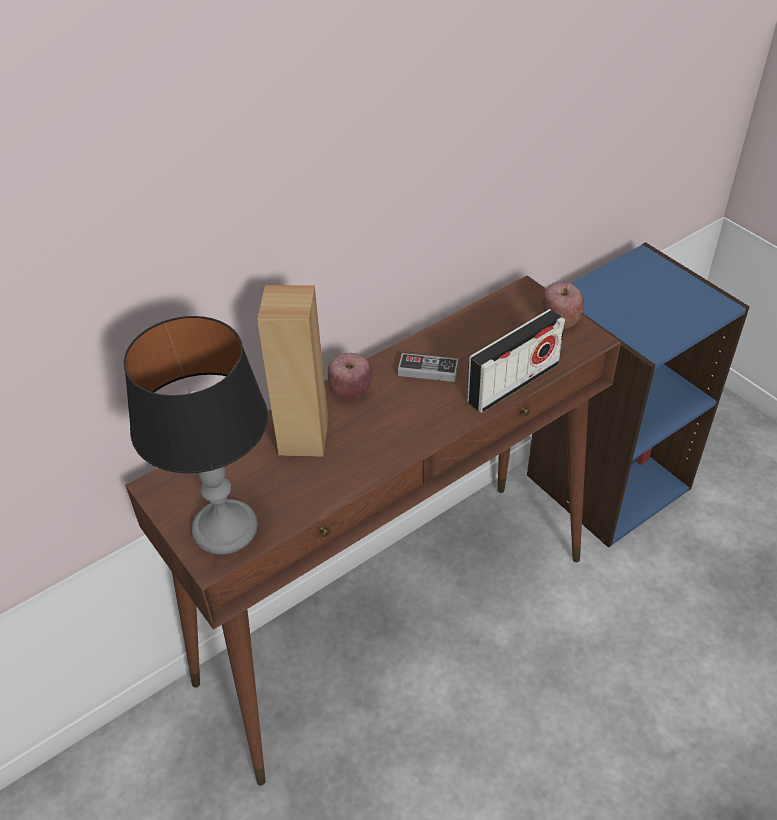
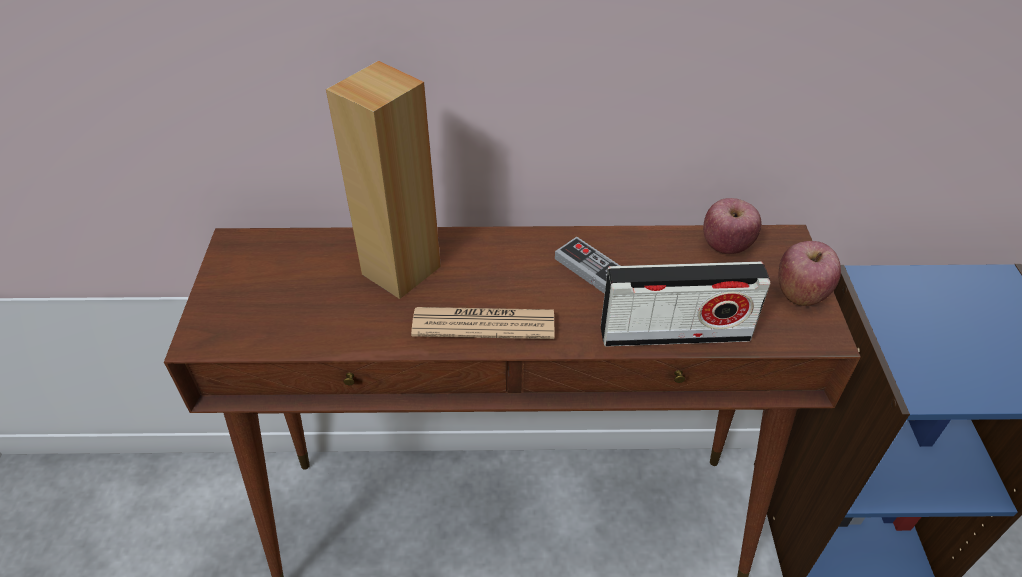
camera: 35 degrees right, 0 degrees up
(224, 528) = (243, 316): table lamp -> none
(351, 391) = (492, 249): apple -> apple (726, 246)
(395, 441) = (483, 324): none -> newspaper

